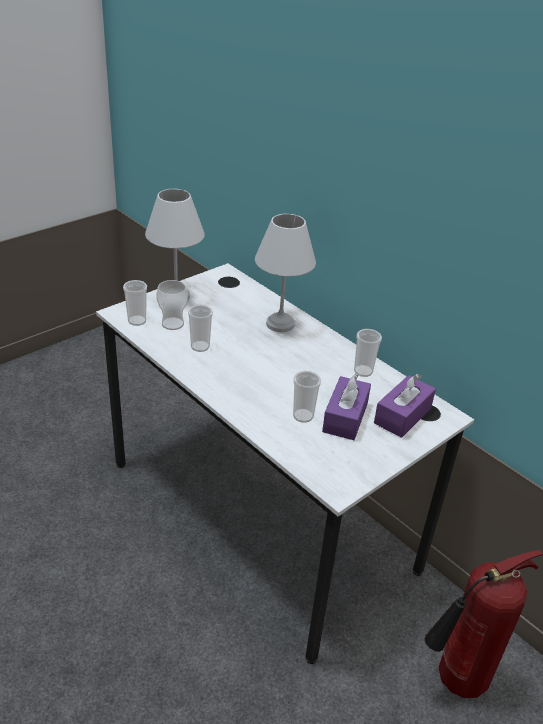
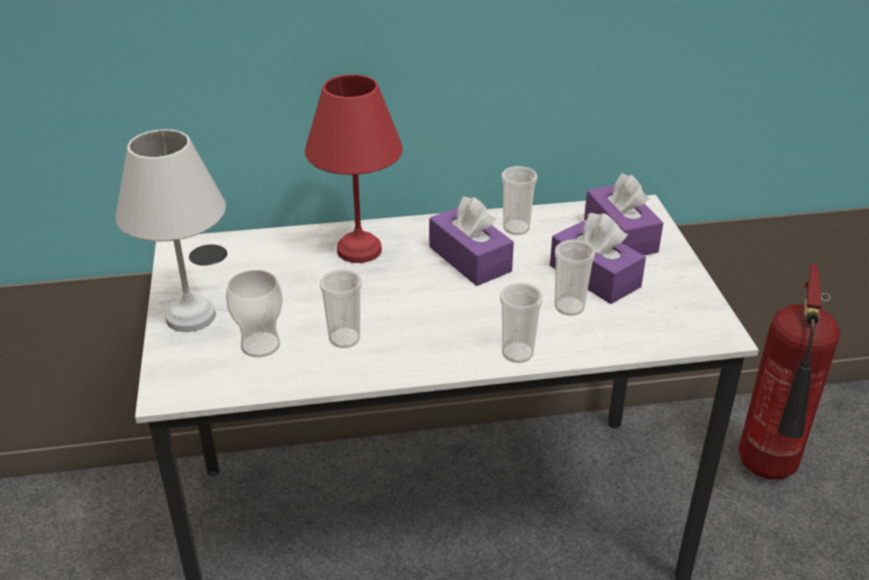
camera: 55 degrees left, 0 degrees up
(137, 321) = (214, 379): cup -> cup (517, 353)
(281, 325) = (361, 250): white table lamp -> red table lamp
(312, 364) = (470, 259): none -> purple tissue box

